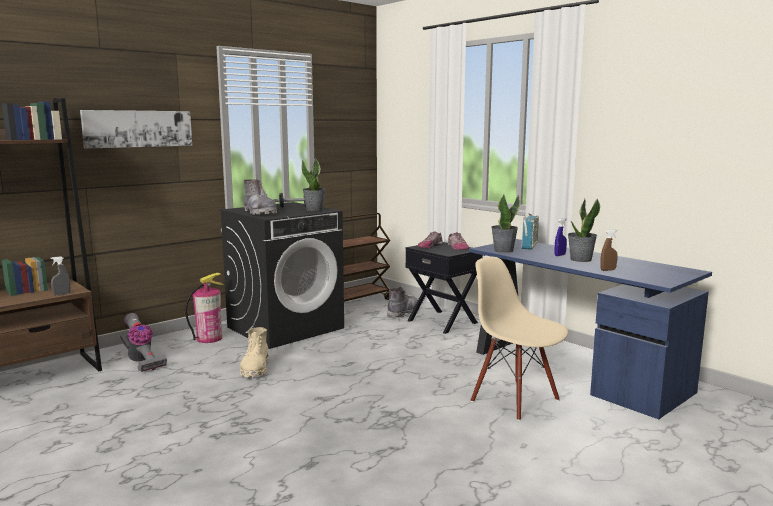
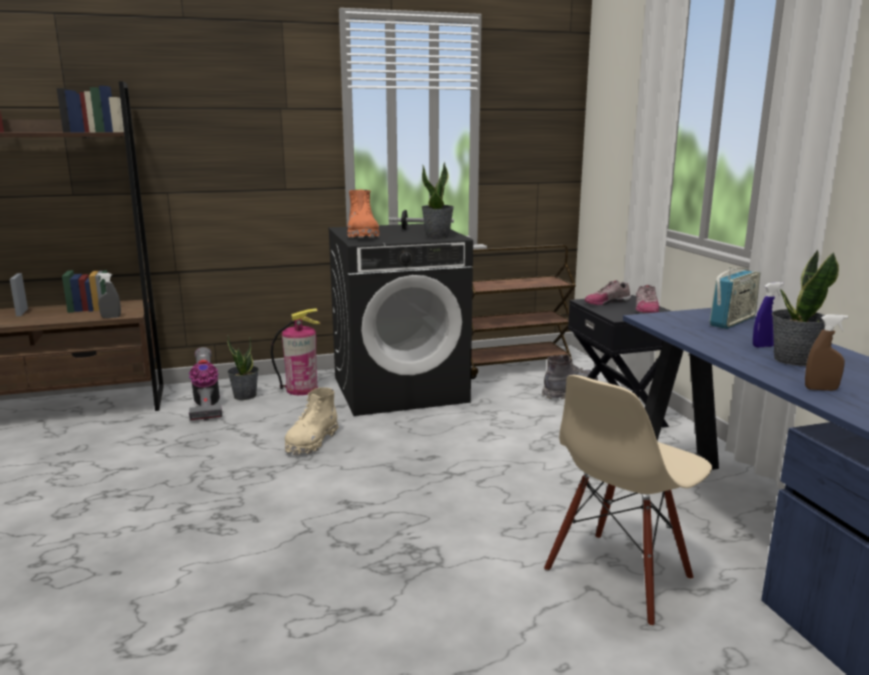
camera: 25 degrees right, 5 degrees up
(138, 128) = (231, 120): picture -> none
(259, 213) = (362, 235): grey boot -> orange boot
(503, 250) = (674, 325): potted plant -> potted plant (245, 396)
(515, 400) = (619, 576): beige chair -> beige chair turned 120 degrees counterclockwise

